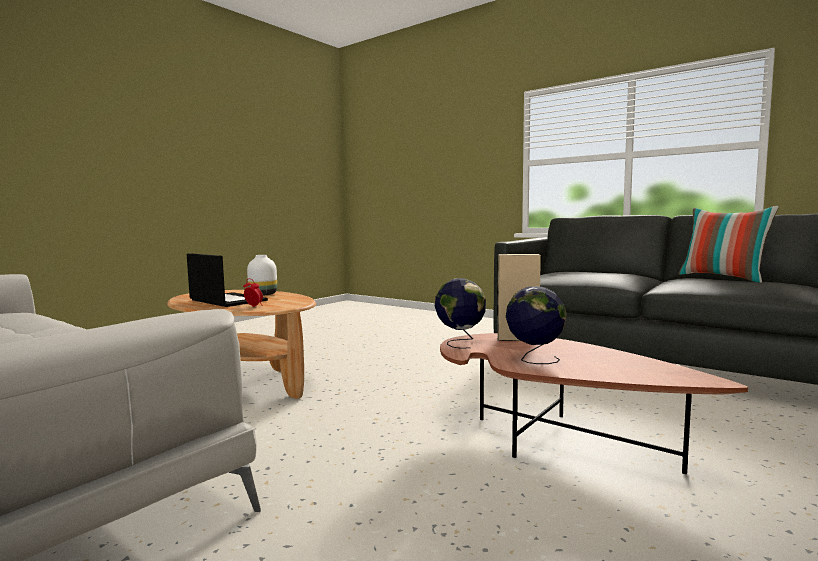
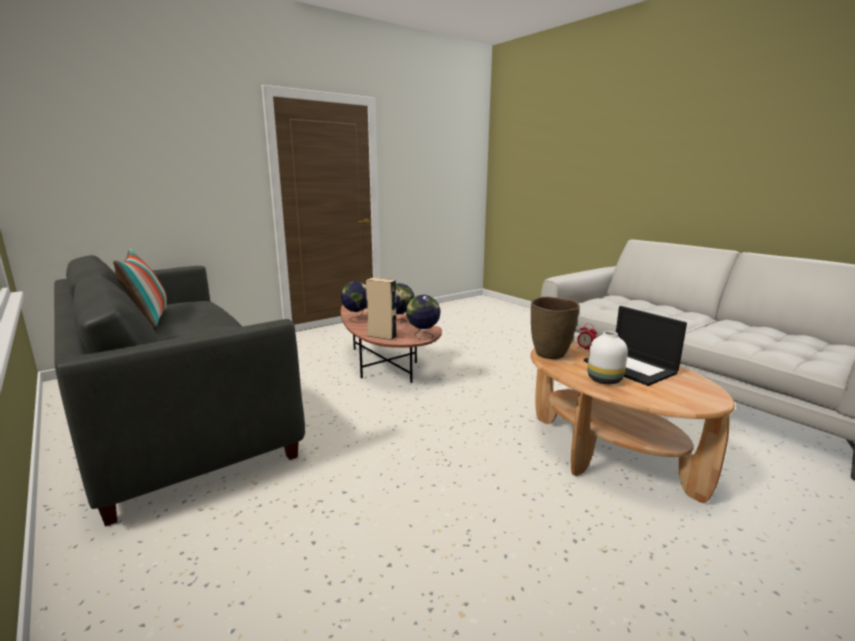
camera: 165 degrees left, 10 degrees up
(295, 301) = (550, 354): none -> brown vase
(616, 356) = (356, 319): none -> globe

